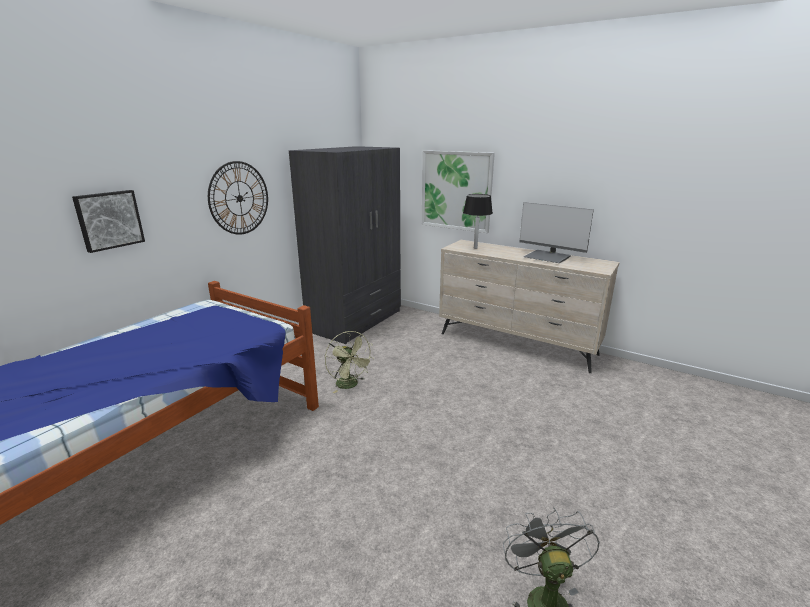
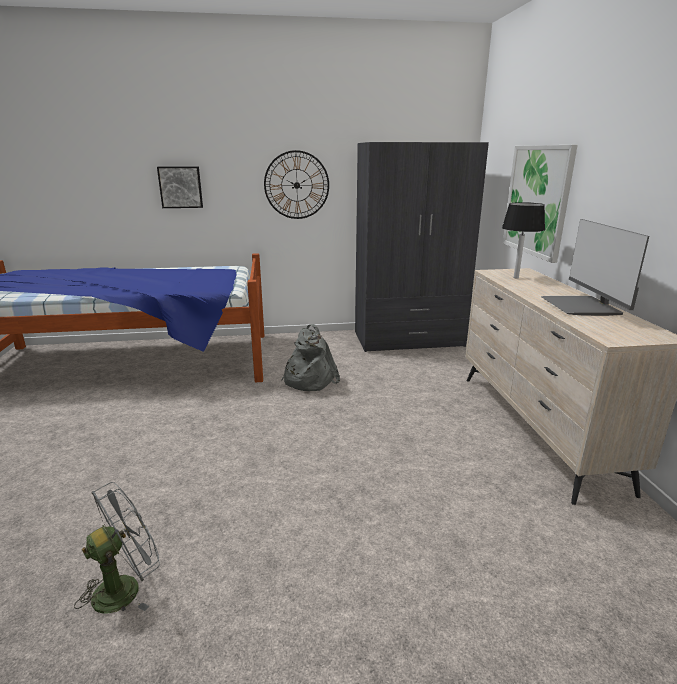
camera: 50 degrees right, 0 degrees up
(350, 385) = (308, 380): green fan -> grey backpack

